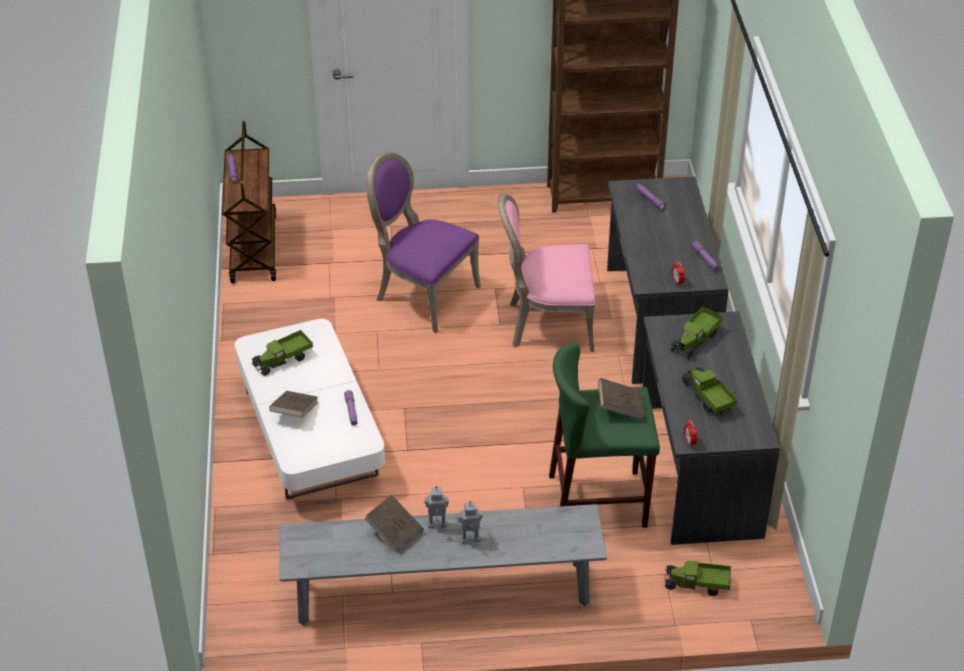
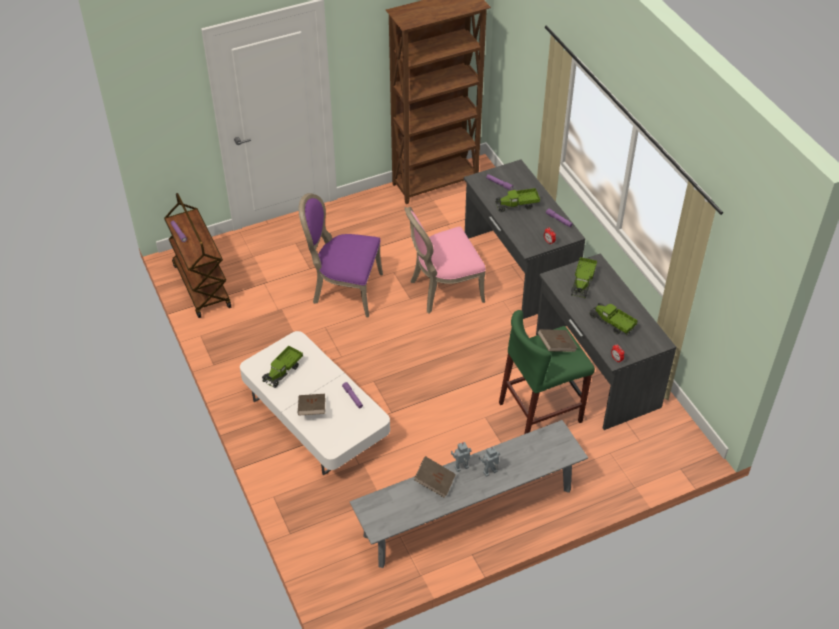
camera: 20 degrees left, 5 degrees up
(697, 584) = (634, 454): toy truck -> toy truck (517, 205)

